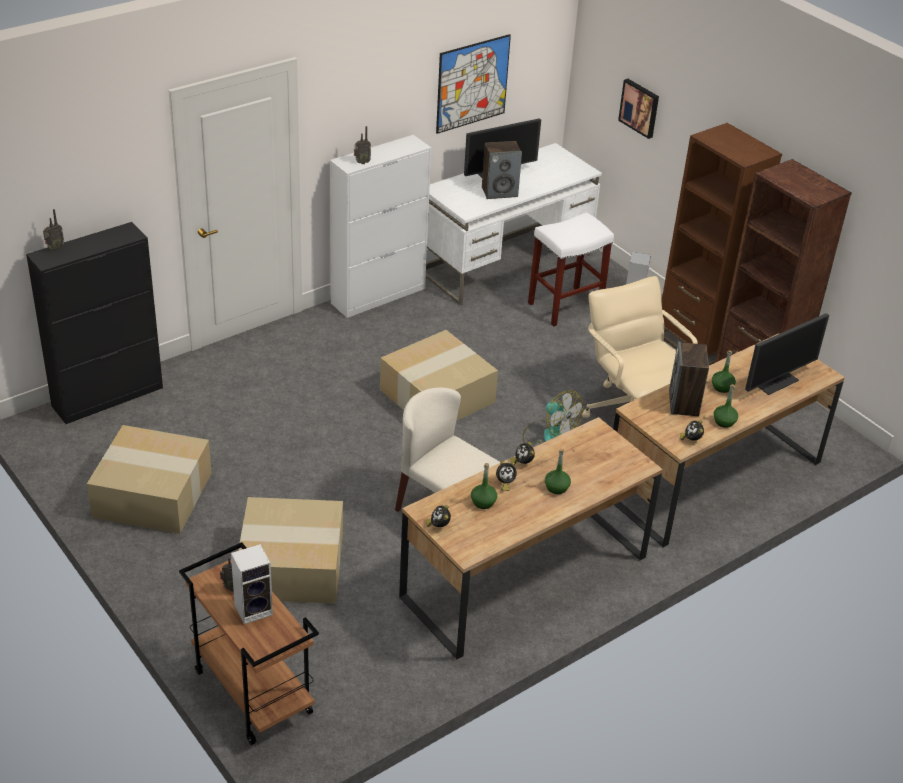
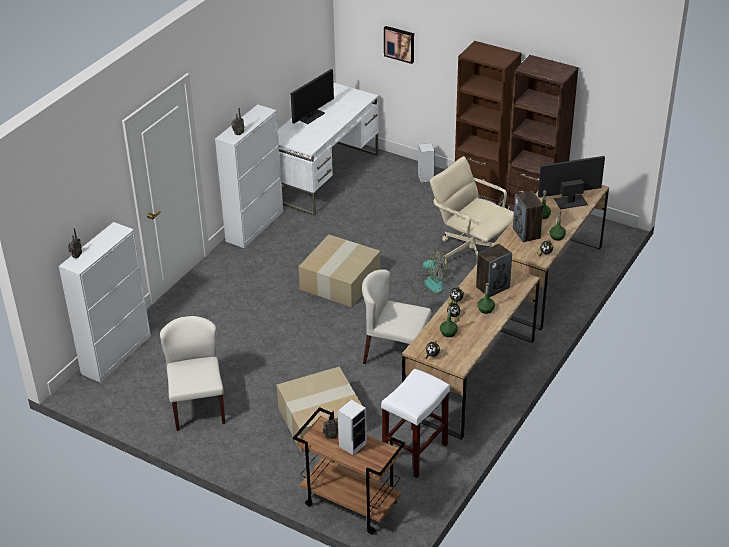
camera: 20 degrees left, 0 degrees up
(108, 397) = (117, 354): black cabinet -> white cabinet
(154, 494) = (197, 407): cardboard box -> beige chair
(472, 83) = (283, 57): picture -> none
(499, 192) = (320, 128): speaker -> speaker (492, 287)
(564, 307) = (384, 196): white stool -> white stool (415, 453)
(774, 380) = (570, 201): monitor -> monitor turned 135 degrees counterclockwise

